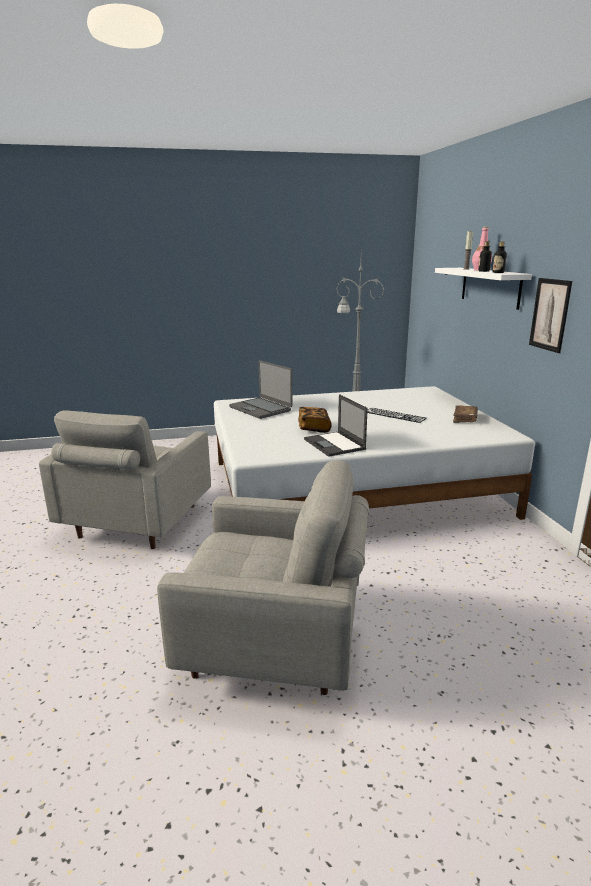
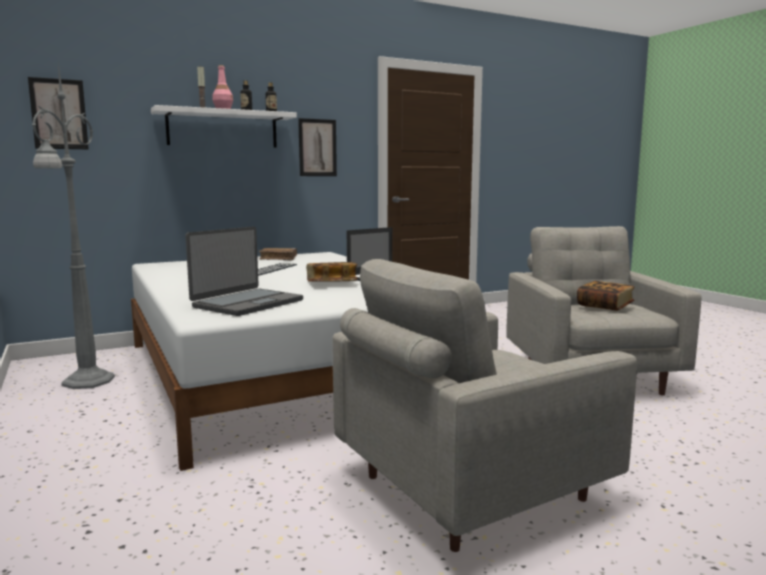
camera: 105 degrees left, 10 degrees down
(136, 522) = (468, 488): grey armchair -> grey armchair turned 150 degrees clockwise
(251, 563) = (604, 306): none -> book
(429, 272) = (59, 114): none -> picture

